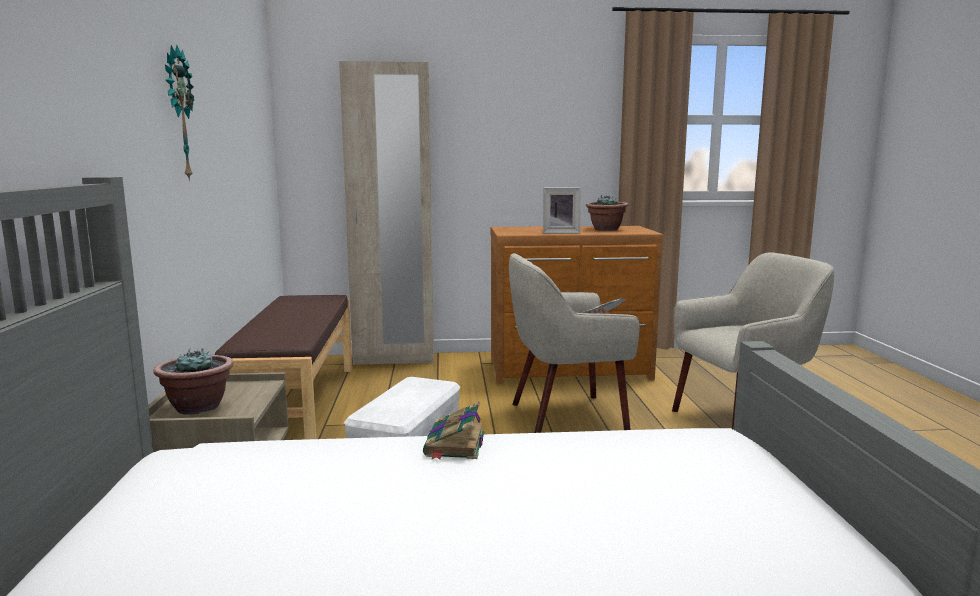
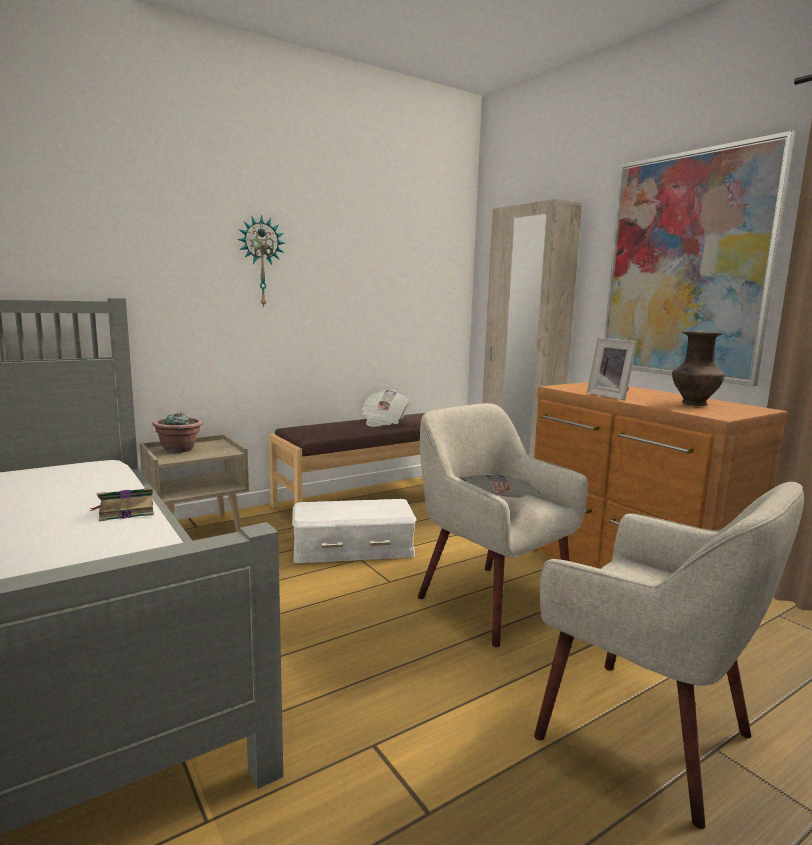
camera: 60 degrees right, 0 degrees up
(288, 312) = (383, 422): none -> newspaper
(535, 129) = (685, 266): none -> picture
(606, 229) = (693, 404): potted plant -> brown vase

